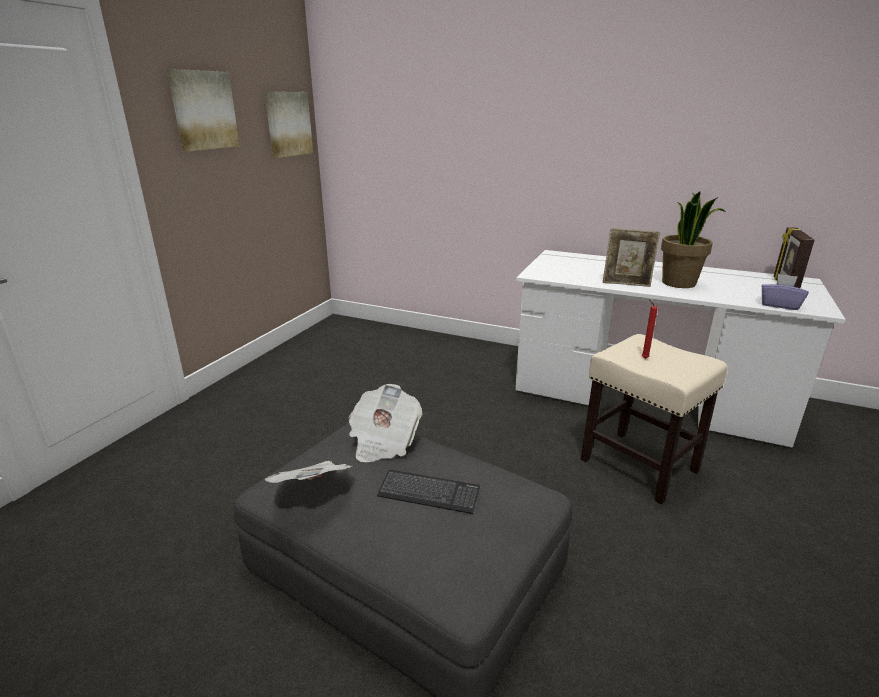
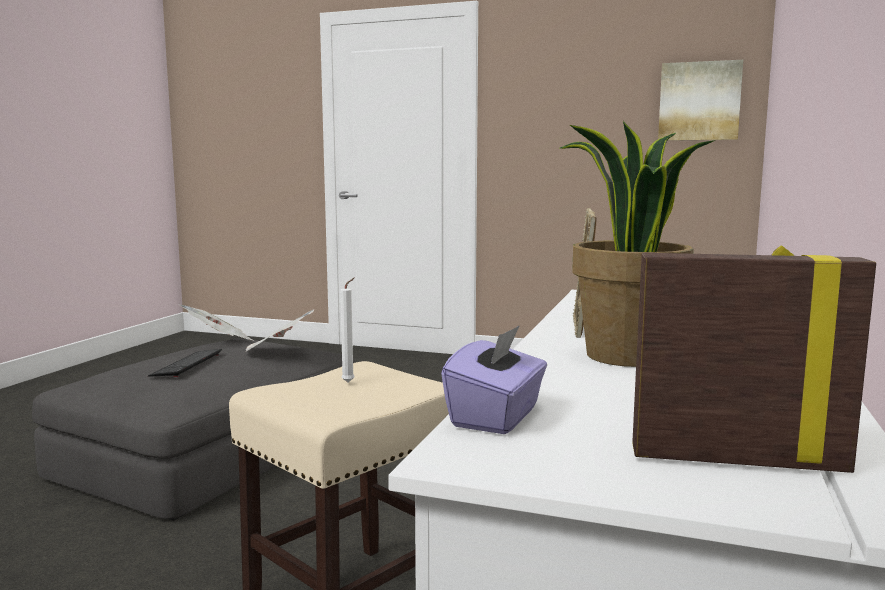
camera: 85 degrees right, 15 degrees down
(203, 110) = (563, 87): picture -> none
(643, 358) = (350, 382): red candle -> white candle

